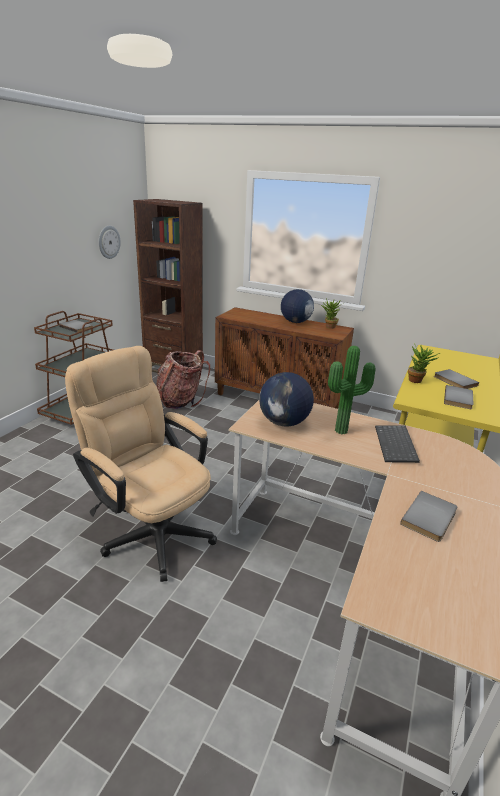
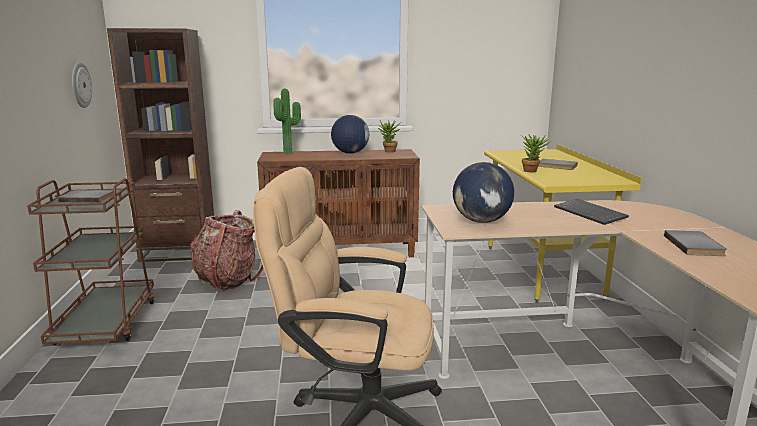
camera: 30 degrees left, 10 degrees down
(343, 432) = (538, 215): potted plant -> potted plant (289, 153)
(459, 399) = (581, 175): grey book -> none

